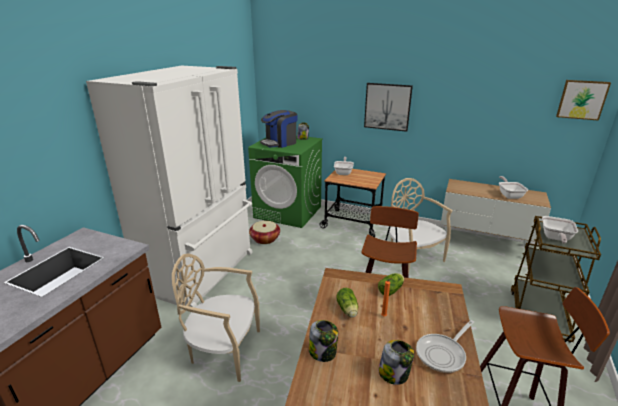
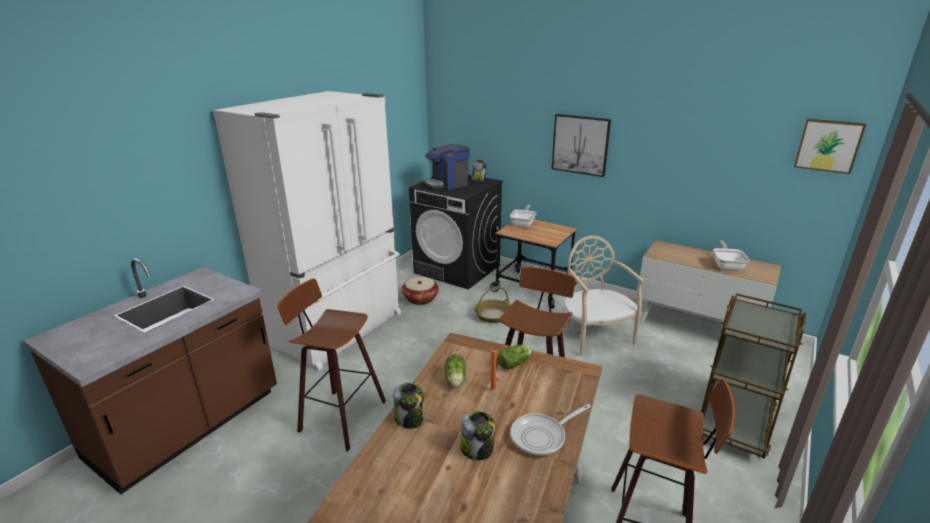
camera: 10 degrees right, 0 degrees up
(224, 350) = (339, 417): beige chair -> stool
(288, 212) = (457, 269): green washing machine -> black washing machine
(328, 247) = (492, 315): none -> basket
(555, 238) = (750, 323): frying pan -> none

